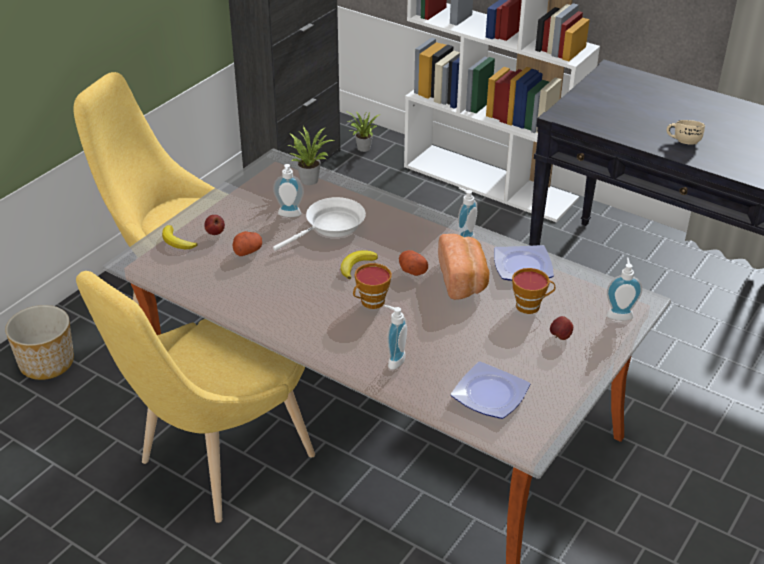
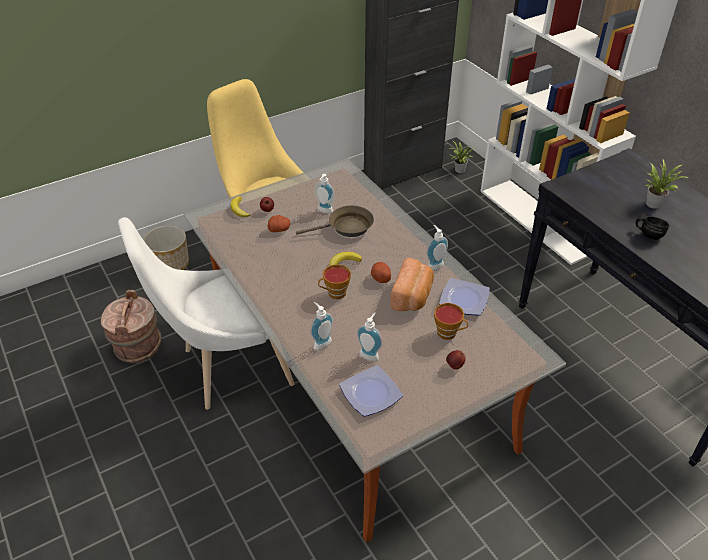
camera: 25 degrees right, 5 degrees up
(66, 479) = (137, 346): none -> brown bucket
(217, 464) = (229, 368): yellow chair -> white chair
(309, 179) = (356, 187): potted plant -> potted plant (653, 203)
(331, 227) = (346, 227): white frying pan -> brown frying pan
(619, 314) = (514, 362): soap dispenser -> soap dispenser (370, 354)
(683, 141) = (648, 234): beige mug -> black mug

